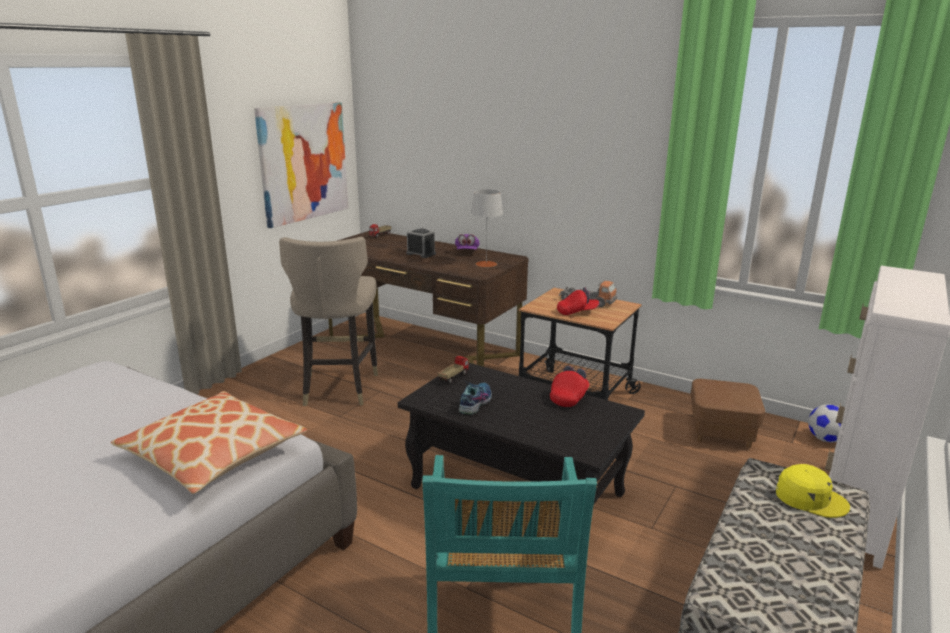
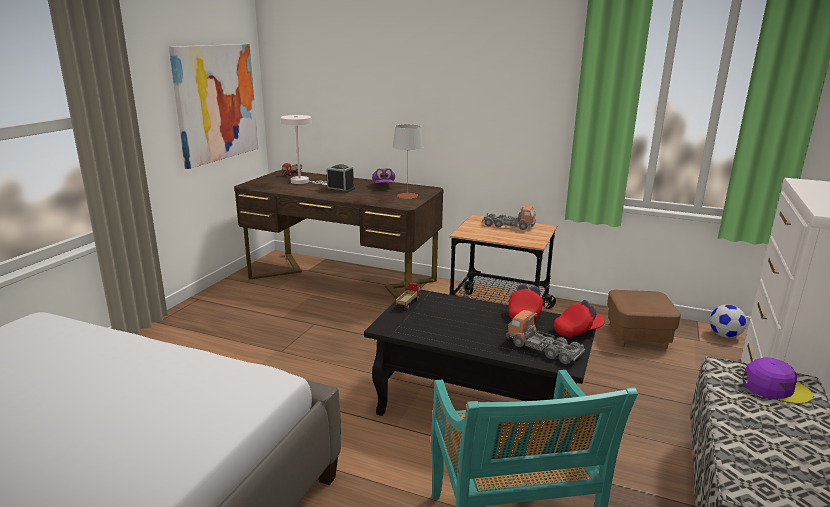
camera: 10 degrees left, 0 degrees up
(213, 454) = (201, 401): pillow -> none
(338, 388) = (271, 324): beige stool -> none
(387, 244) = (303, 182): none -> white table lamp
(475, 403) = (439, 326): shoe -> none
(572, 435) = (543, 349): none -> toy truck
(577, 312) = (504, 235): red cap -> red cap (577, 331)
(810, 498) = (775, 388): yellow cap -> purple cap

